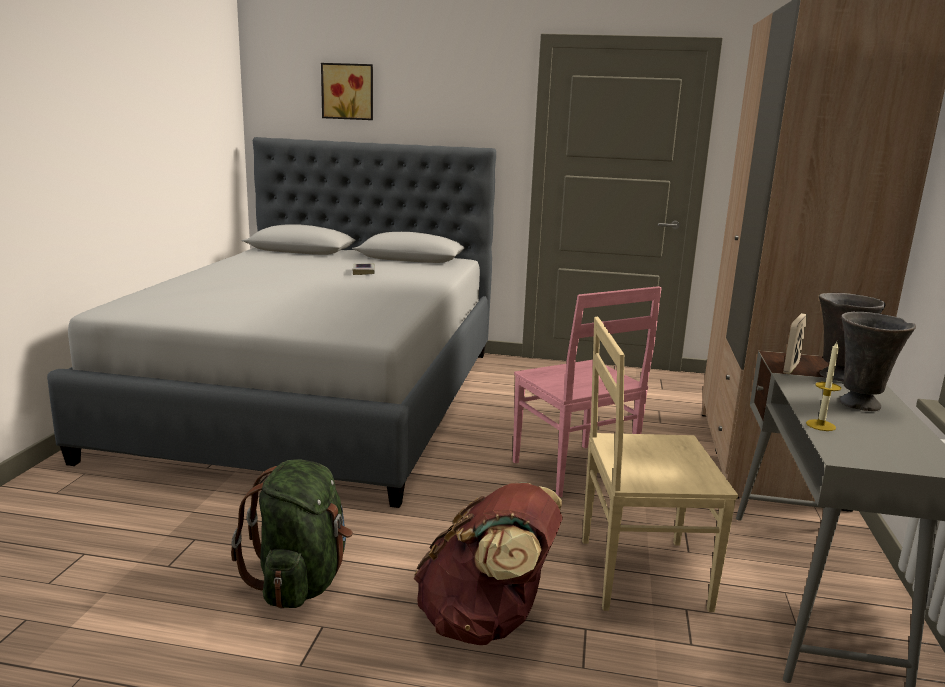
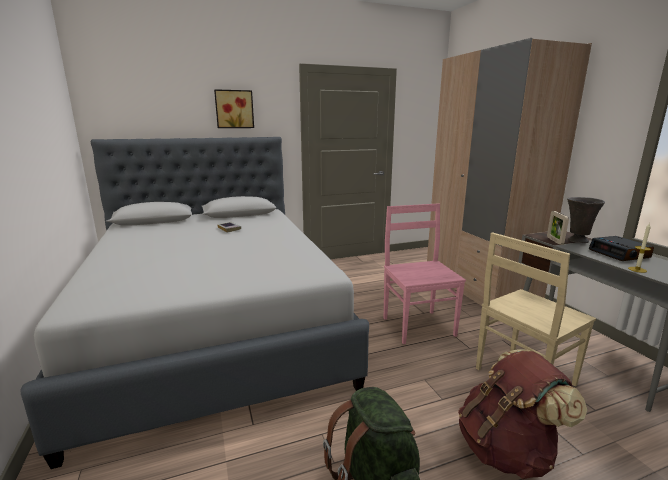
camera: 30 degrees left, 0 degrees up
(348, 91) = (168, 102): picture -> picture (234, 109)
(574, 471) = (417, 325): pink chair -> pink chair turned 135 degrees counterclockwise
(861, 405) = (619, 254): grey vase -> alarm clock

